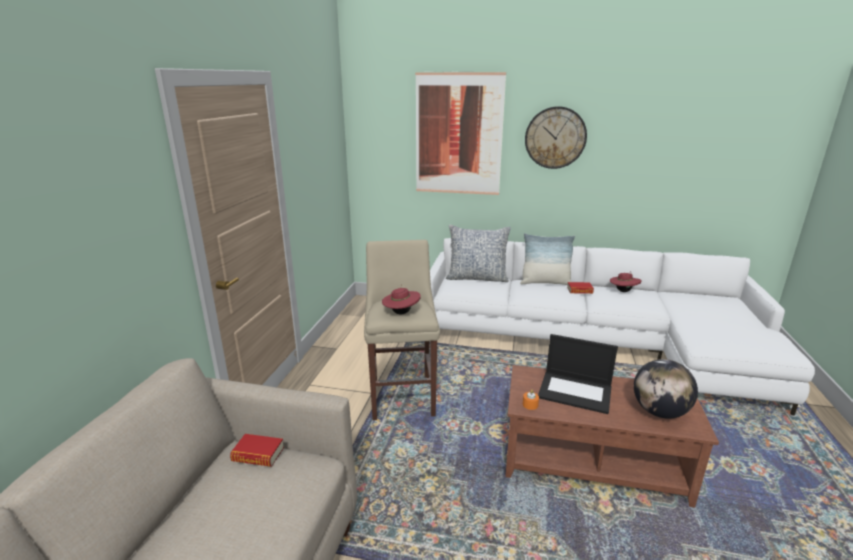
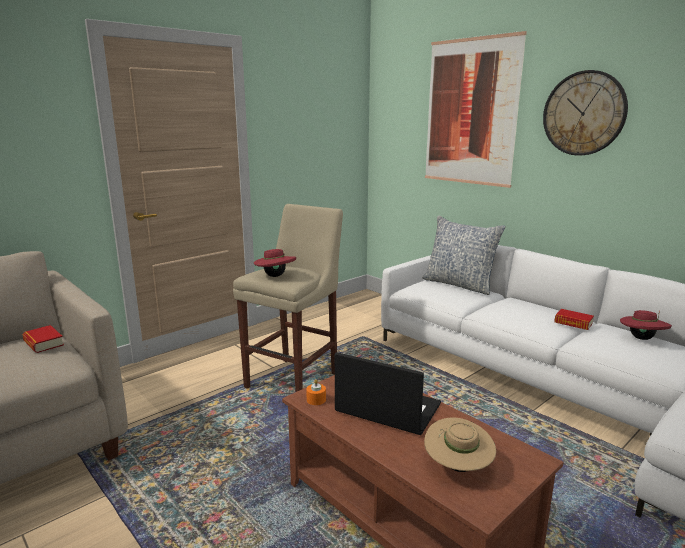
camera: 35 degrees right, 5 degrees down
(545, 282) = (539, 306): pillow -> none
(576, 392) = (386, 408): laptop -> laptop turned 150 degrees clockwise
(659, 412) = (457, 467): globe -> beige hat

